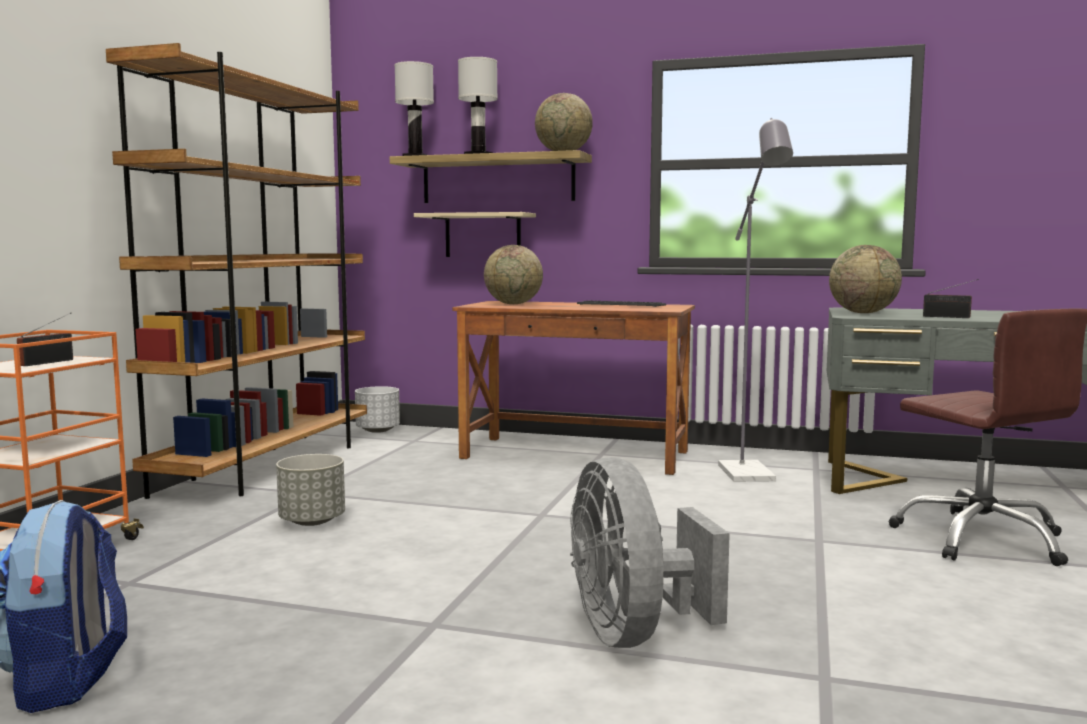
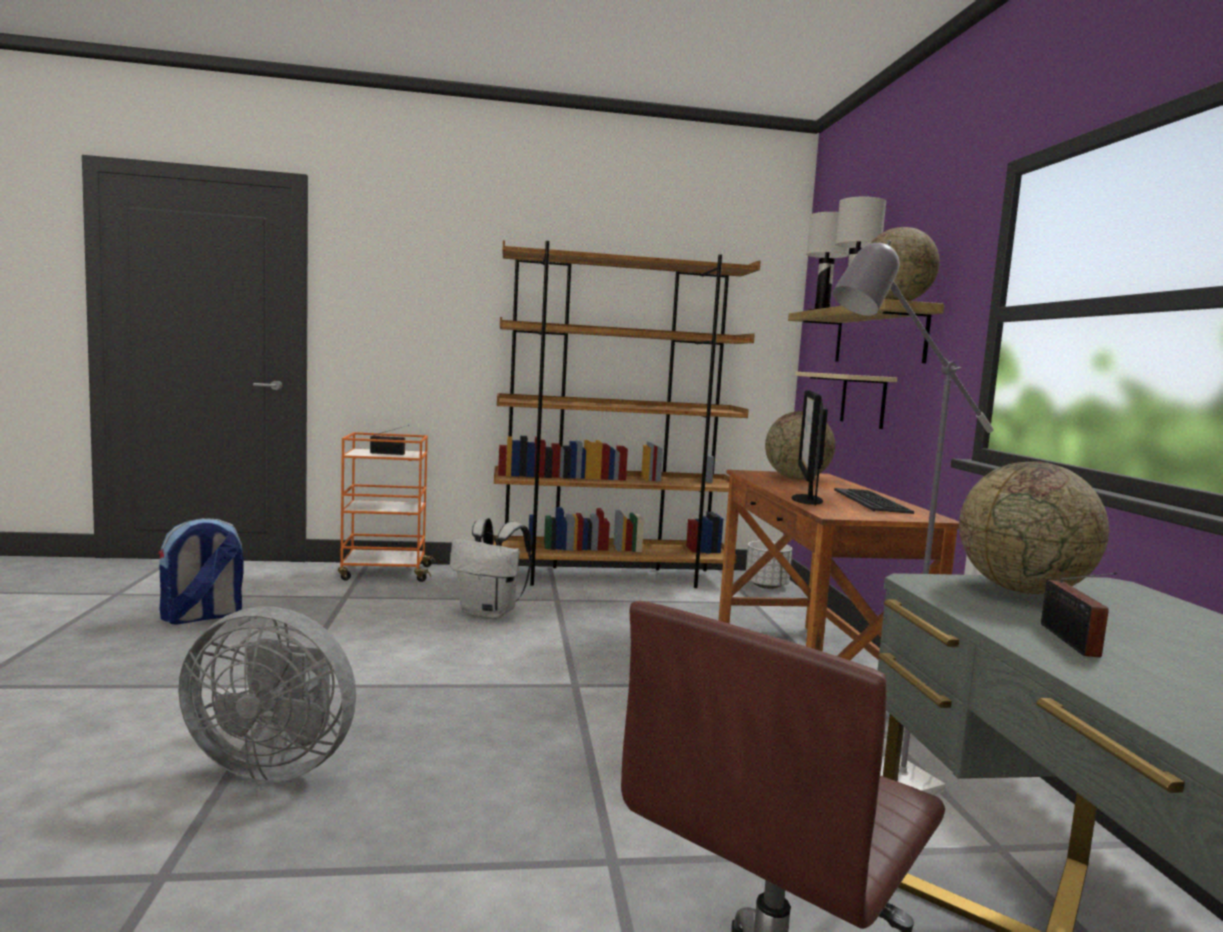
camera: 65 degrees right, 0 degrees up
(312, 521) = (490, 613): grey planter -> white backpack
(610, 308) = (806, 499): none -> monitor
(634, 633) = (274, 763): grey fan -> grey fan turned 135 degrees counterclockwise

